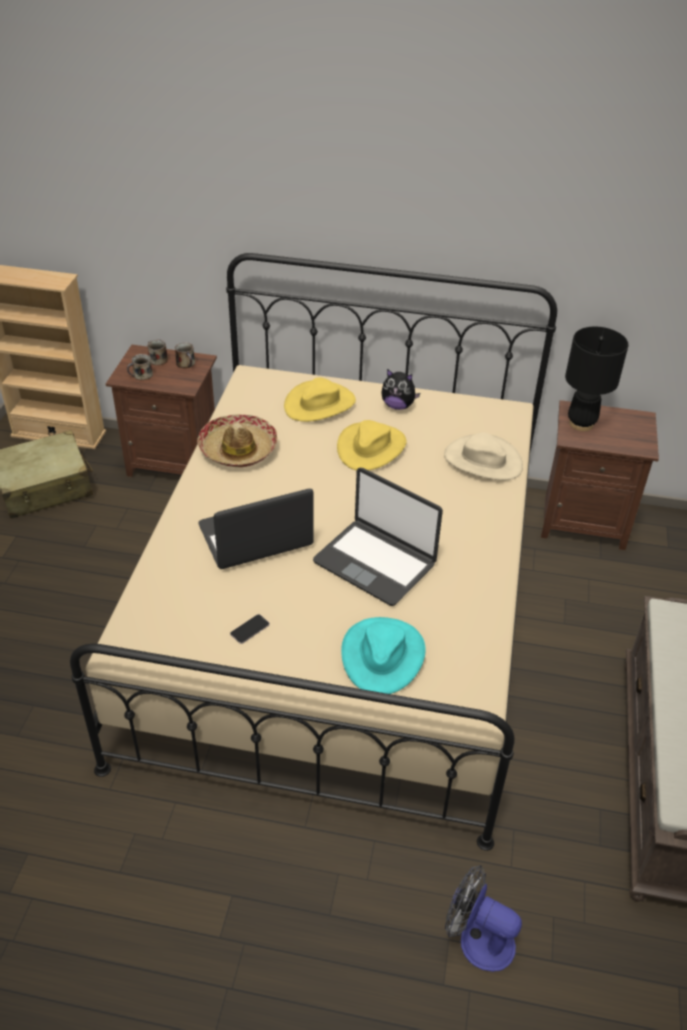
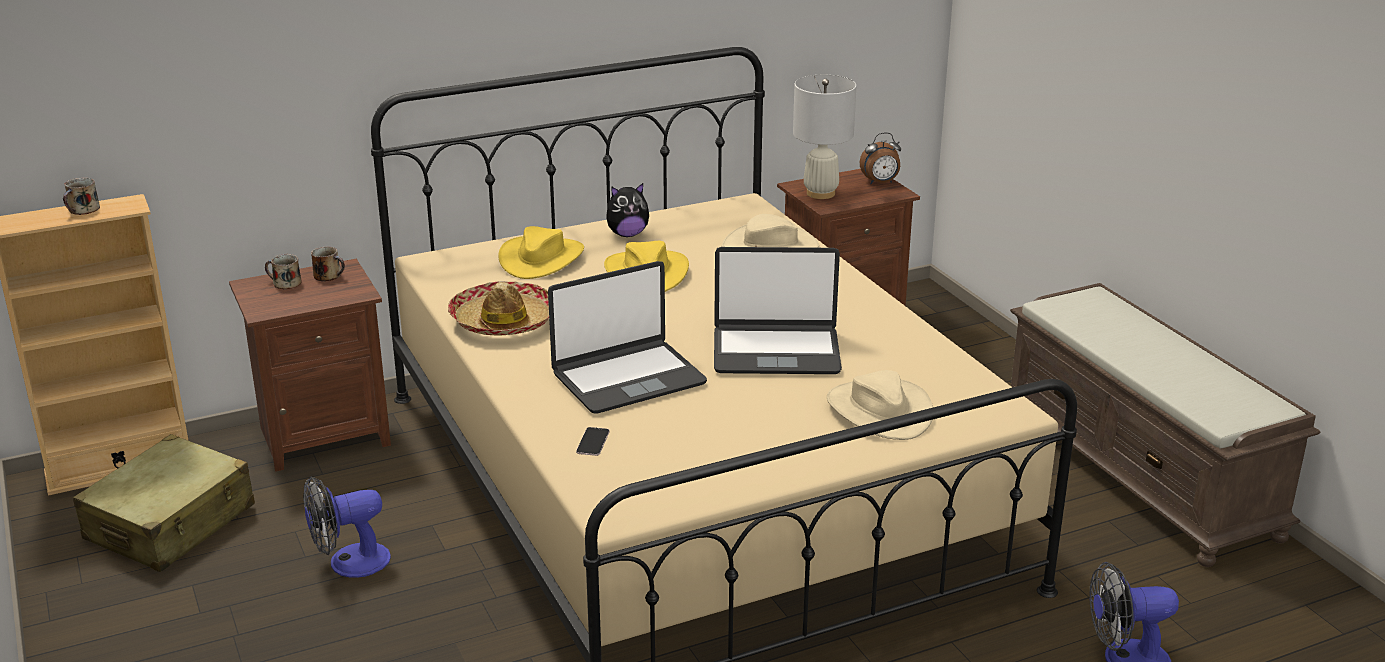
camera: 35 degrees left, 15 degrees down
(99, 564) = (349, 563): none -> fan
(142, 375) = (286, 302): mug -> mug (83, 209)
(250, 629) = (726, 445): phone -> phone (593, 442)
(256, 537) = (628, 378): laptop -> laptop turned 150 degrees counterclockwise
(382, 655) = (878, 410): turquoise hat -> beige hat
(581, 423) = (820, 193): black table lamp -> white table lamp
(641, 432) = (880, 183): none -> alarm clock

